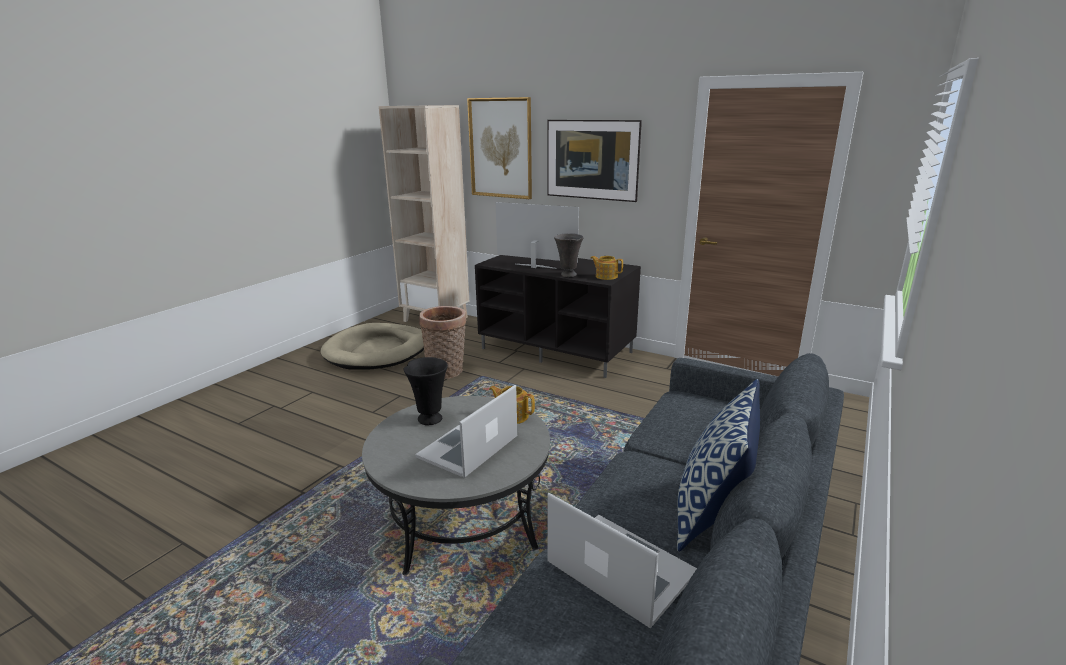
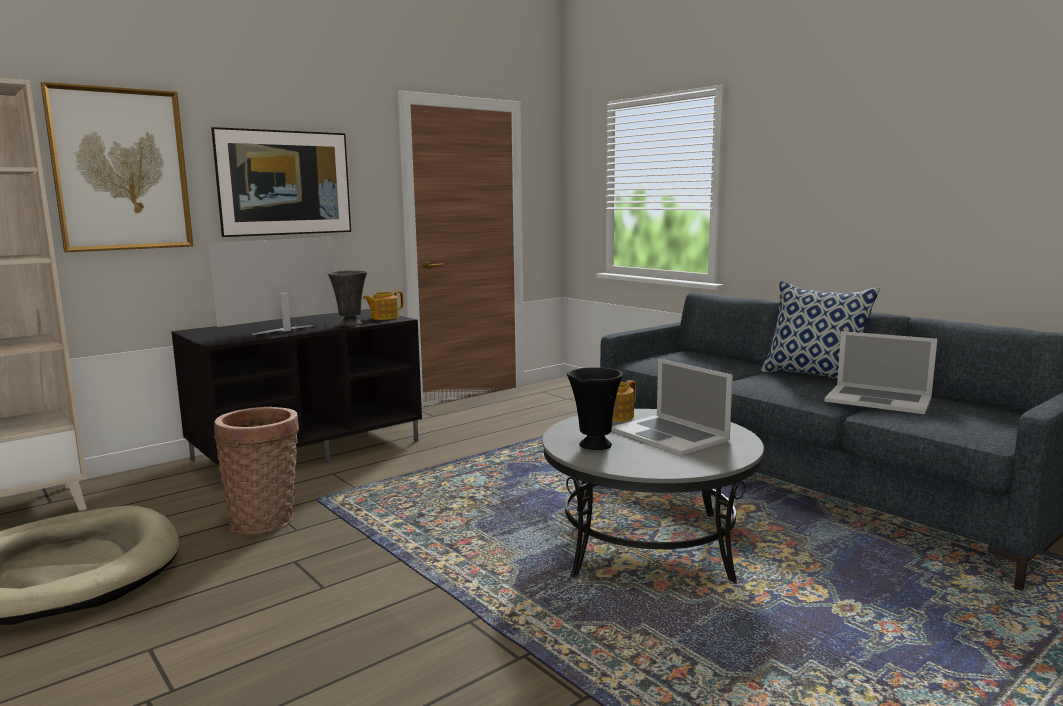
camera: 70 degrees left, 10 degrees down
(620, 568) = (878, 399): laptop -> laptop turned 120 degrees counterclockwise

